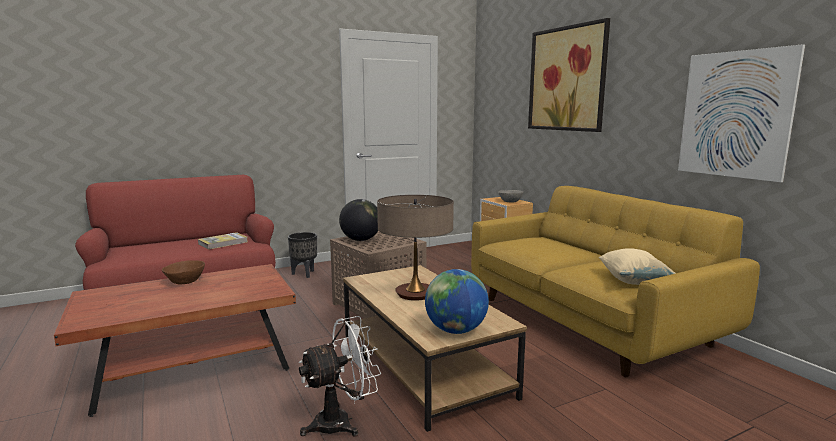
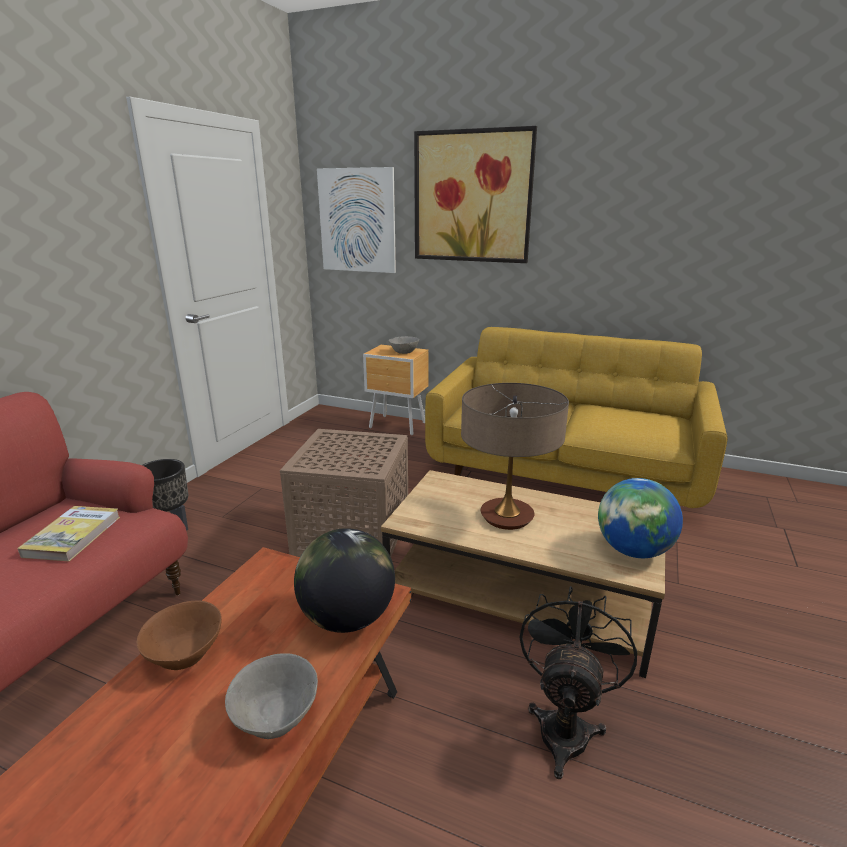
camera: 40 degrees left, 10 degrees up
(174, 305) = (275, 716): none -> grey bowl
(341, 422) = (565, 726): white fan -> black fan
(360, 240) = (325, 457): globe -> globe (347, 618)
(634, 281) = (655, 428): beige pillow -> none
(735, 114) = (690, 246): picture -> picture (357, 221)

